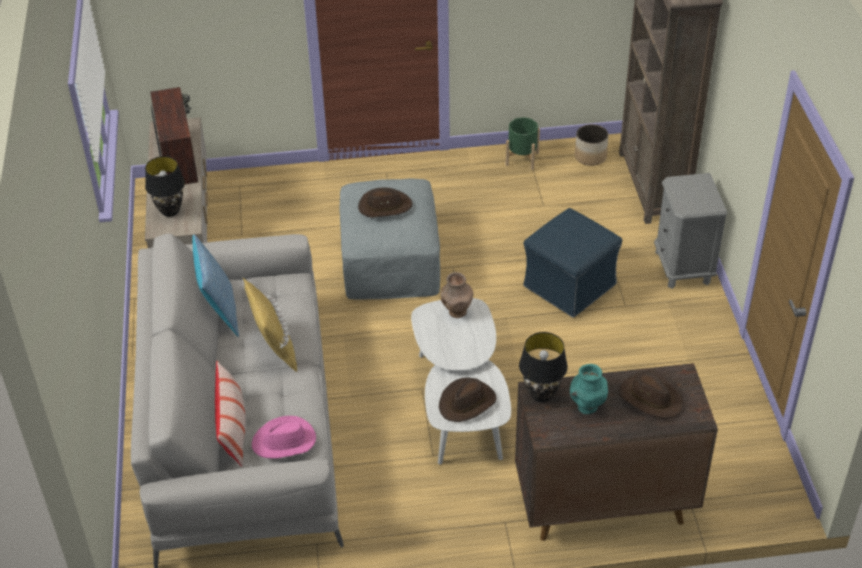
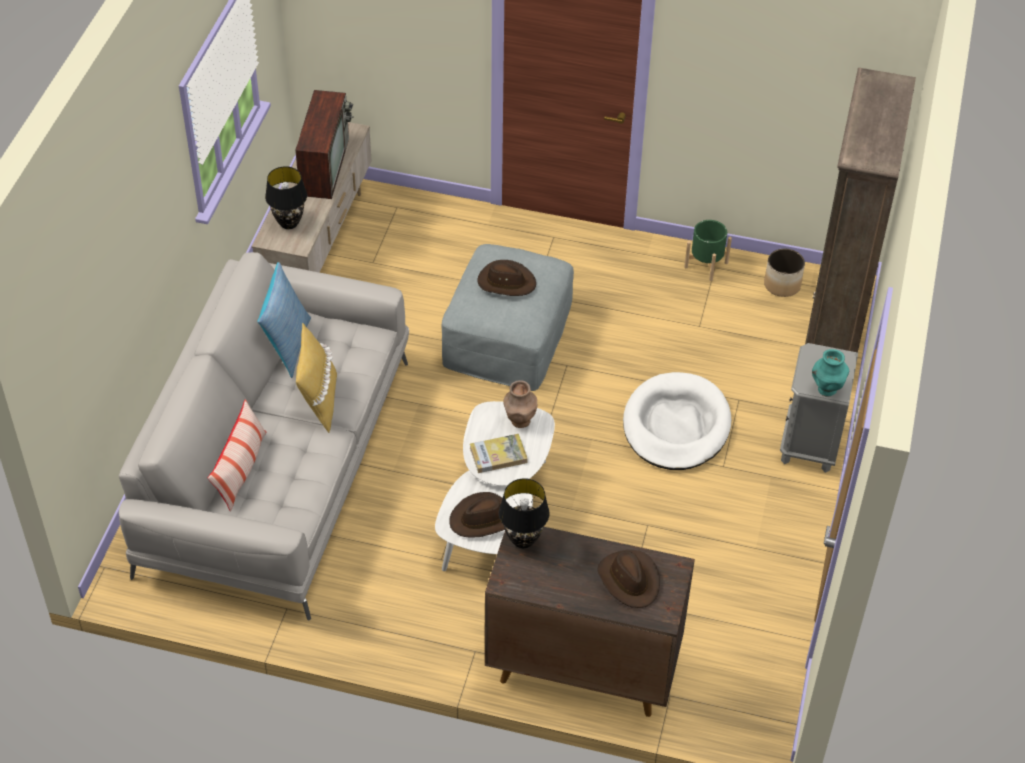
camera: 20 degrees right, 5 degrees up
(284, 441) = (281, 500): pink hat -> none
(454, 345) = (498, 455): none -> book
(569, 286) = (676, 425): blue ottoman -> white dog bed
(587, 407) = (560, 568): turquoise vase -> turquoise vase (826, 390)

